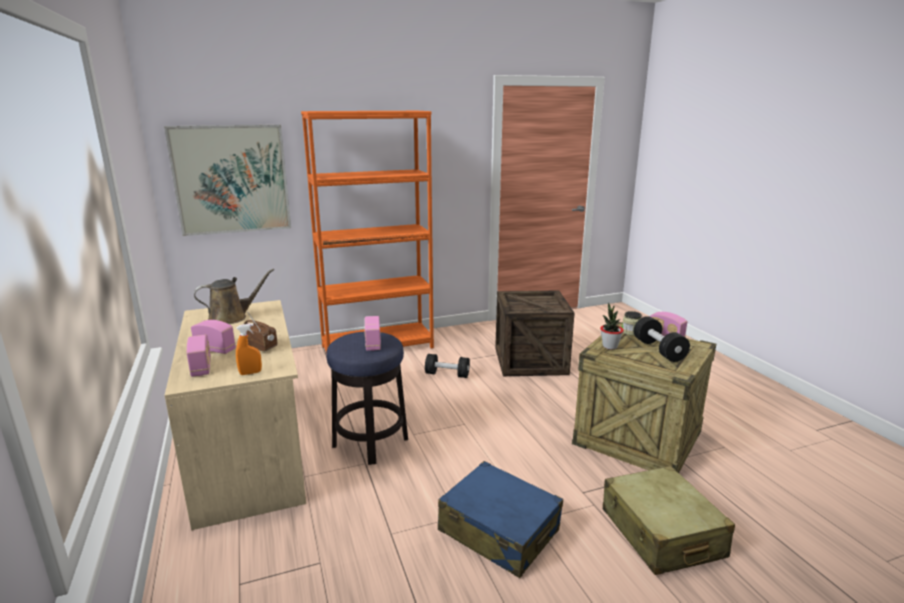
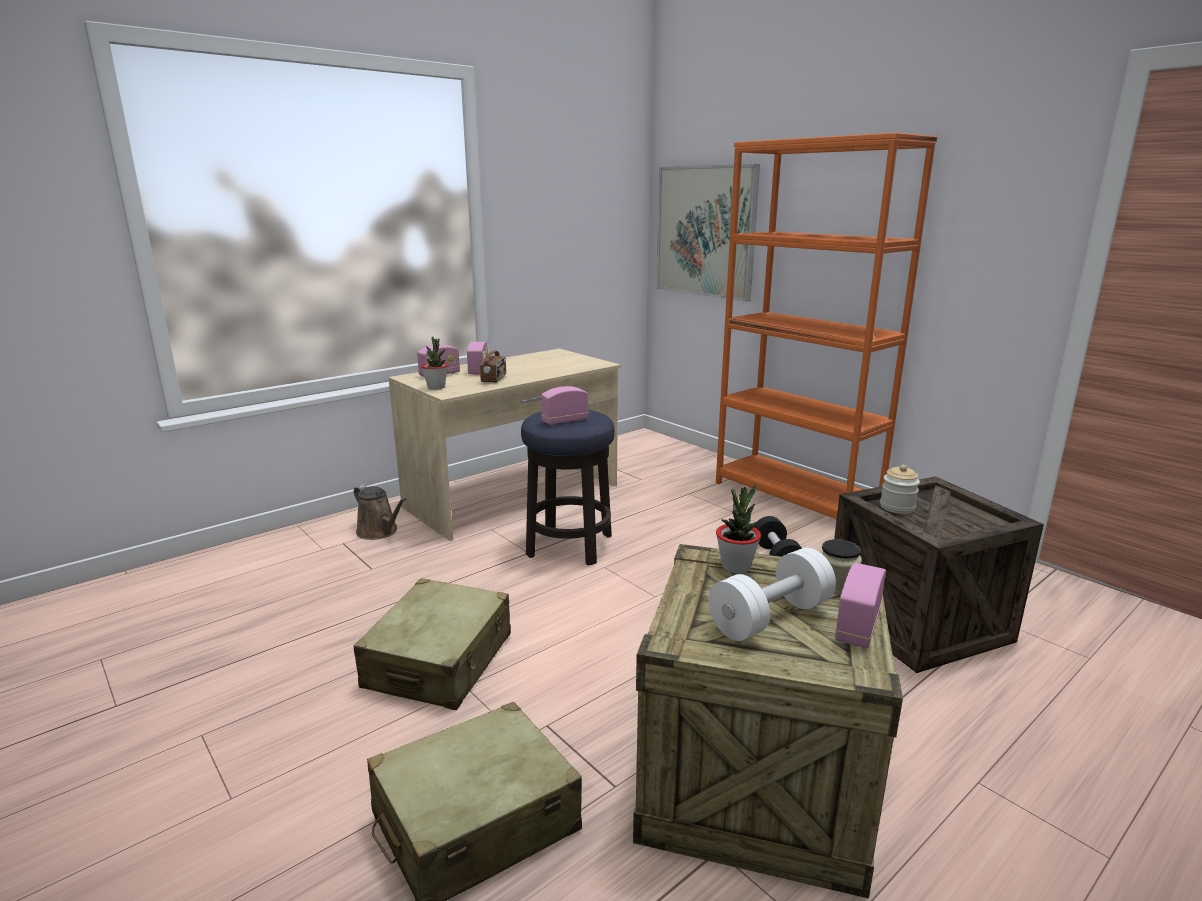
camera: 70 degrees right, 0 degrees up
(232, 317) = (555, 361): brown watering can -> brown watering can (379, 532)
(250, 373) = (436, 387): orange spray bottle -> potted plant
(499, 531) = (440, 661): blue suitcase -> beige suitcase
(522, 308) = (897, 507): none -> jar
(658, 350) = (770, 617): black dumbbell -> white dumbbell

